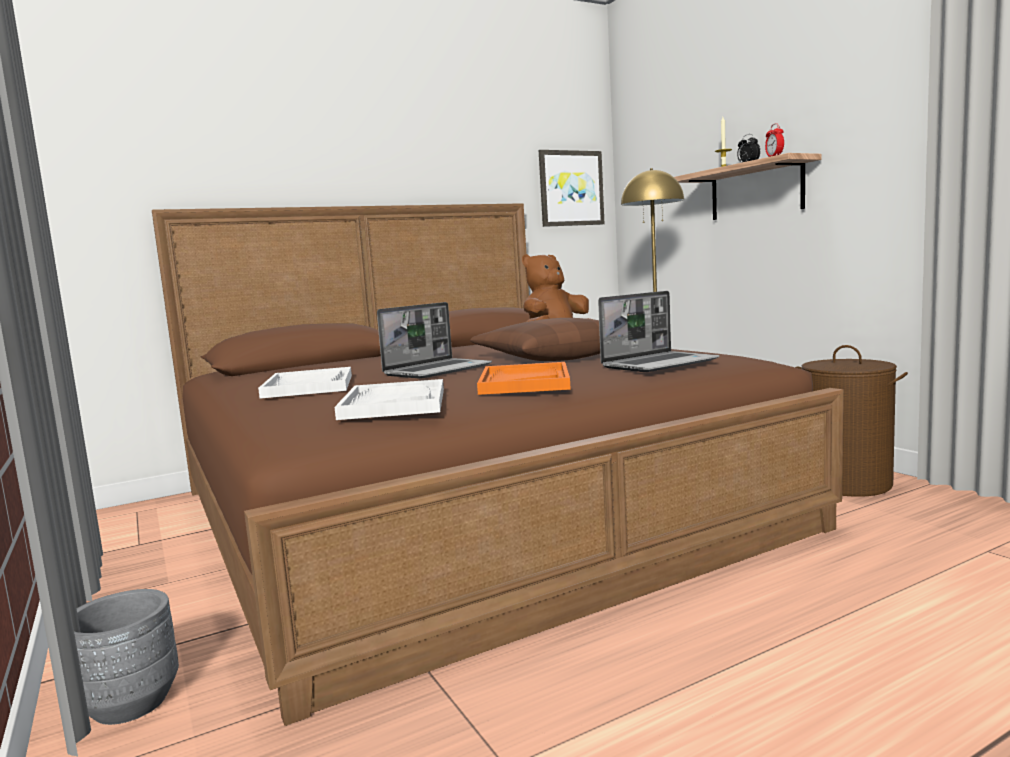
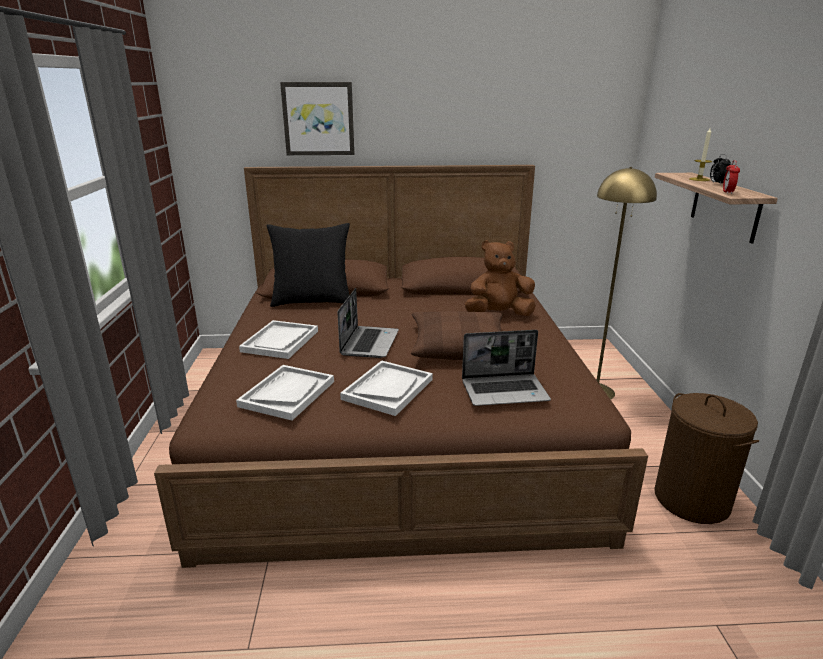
camera: 25 degrees right, 15 degrees up
(130, 704) = (135, 519): grey planter -> none
(302, 367) = (312, 301): none -> black pillow
(438, 370) = (369, 343): laptop -> laptop turned 60 degrees counterclockwise
(524, 382) = (388, 389): orange tray -> white tray
(571, 188) = (589, 149): picture -> picture (318, 119)

